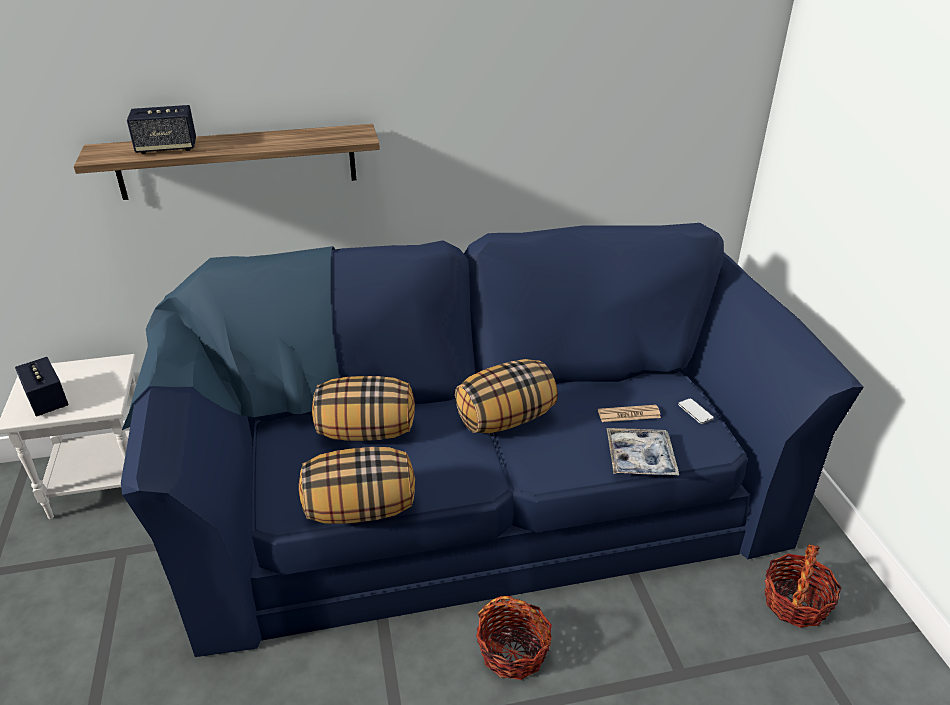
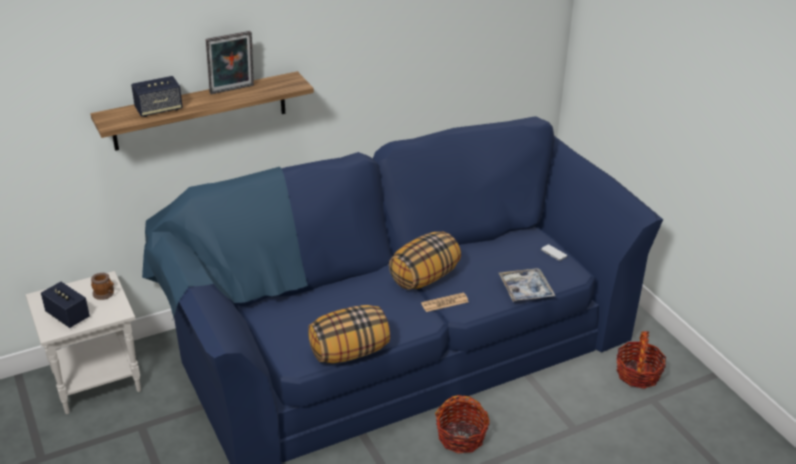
camera: 15 degrees left, 0 degrees up
(106, 380) = (105, 294): none -> mug
(275, 136) = (232, 90): none -> picture frame
(366, 431) = (327, 301): pillow -> none
(629, 414) = (509, 261): newspaper -> newspaper (444, 303)

